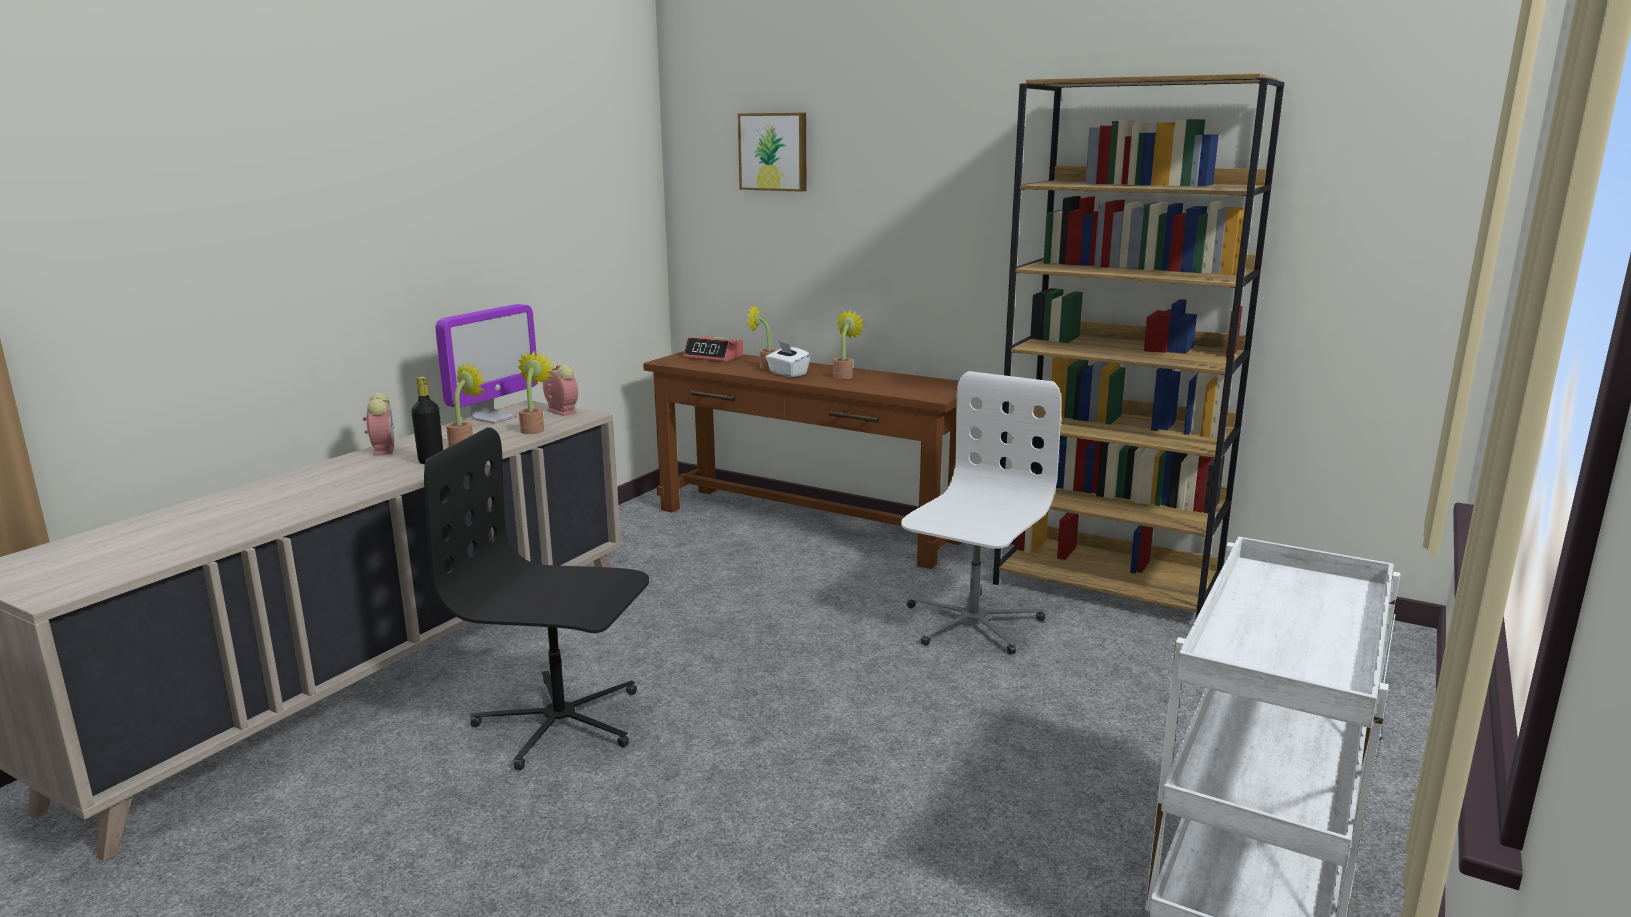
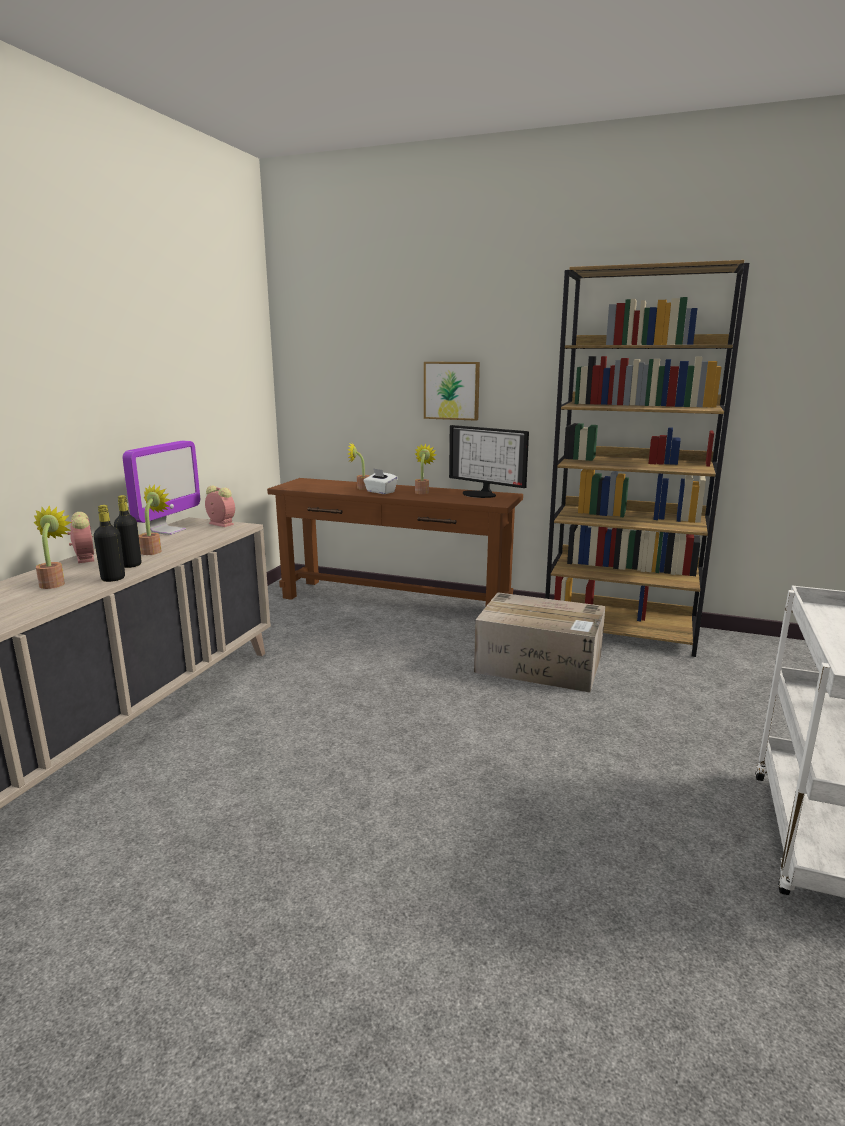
camera: 10 degrees left, 0 degrees up
(404, 477) = (113, 579): none -> black bottle
(534, 429) = (206, 537): potted plant -> potted plant (54, 583)
(560, 722) = (259, 769): black office chair -> none
(714, 357) = (318, 483): alarm clock -> none
(774, 152) = (360, 330): picture -> picture (452, 390)
(923, 382) = (481, 494): none -> monitor
(971, 623) = (541, 664): white office chair -> cardboard box

